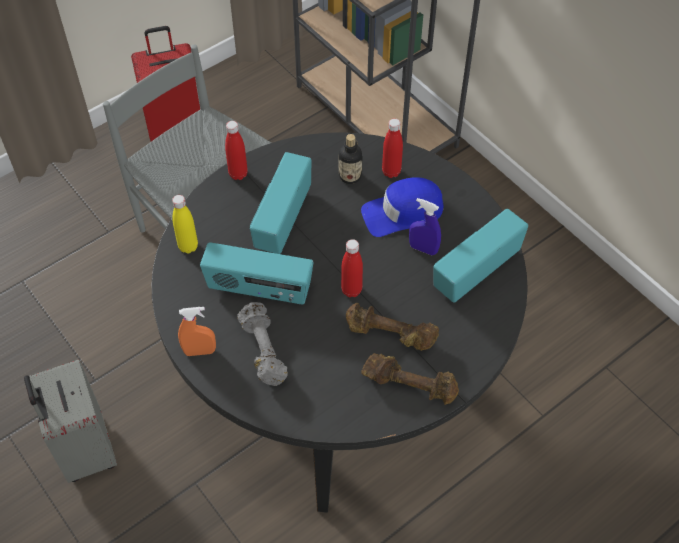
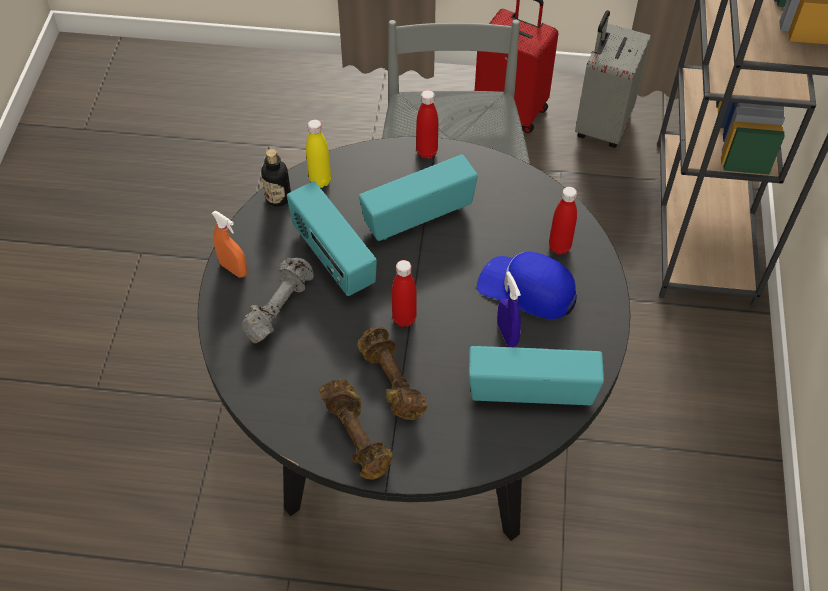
camera: 45 degrees right, 0 degrees up
(84, 450) = (176, 308): grey suitcase -> grey suitcase (601, 125)
(350, 176) = (518, 223): bottle -> bottle (278, 197)

